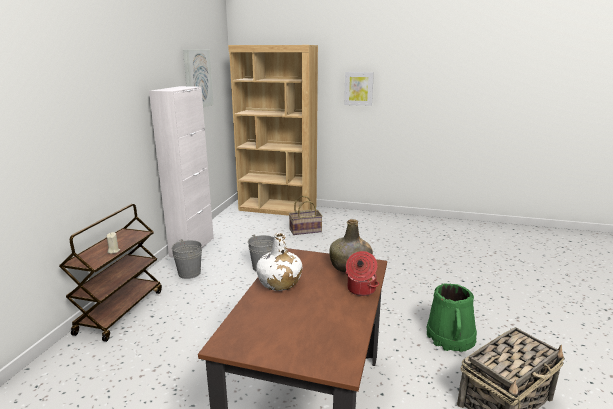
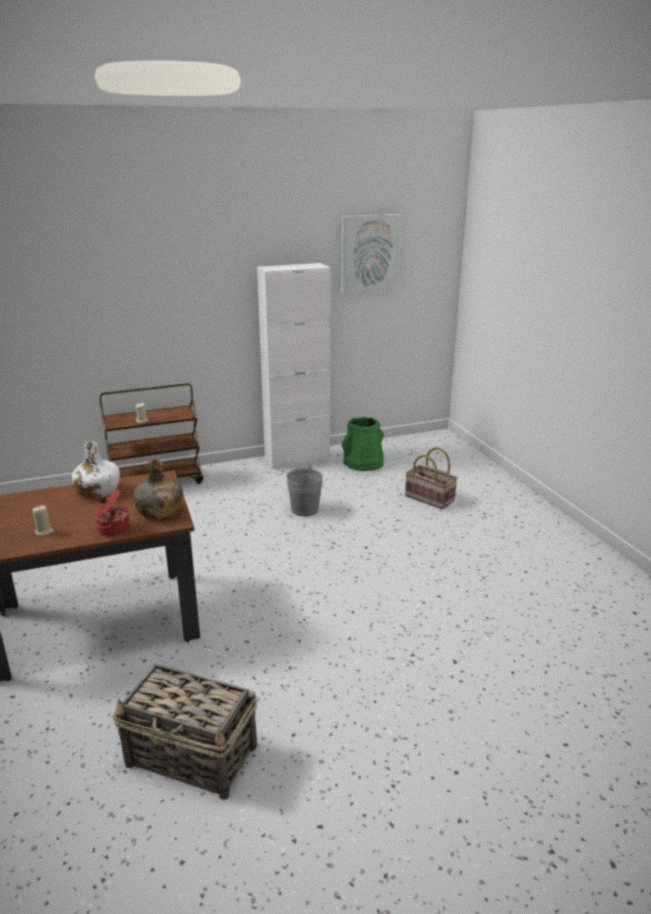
camera: 55 degrees right, 5 degrees up
(189, 273) = (247, 480): grey bucket -> none
(278, 209) = (462, 459): brown bookcase -> none
(331, 321) = (44, 531): none -> beige candle
(358, 88) = (587, 303): picture -> none
(450, 337) = (290, 683): green bucket -> green bucket (363, 463)

